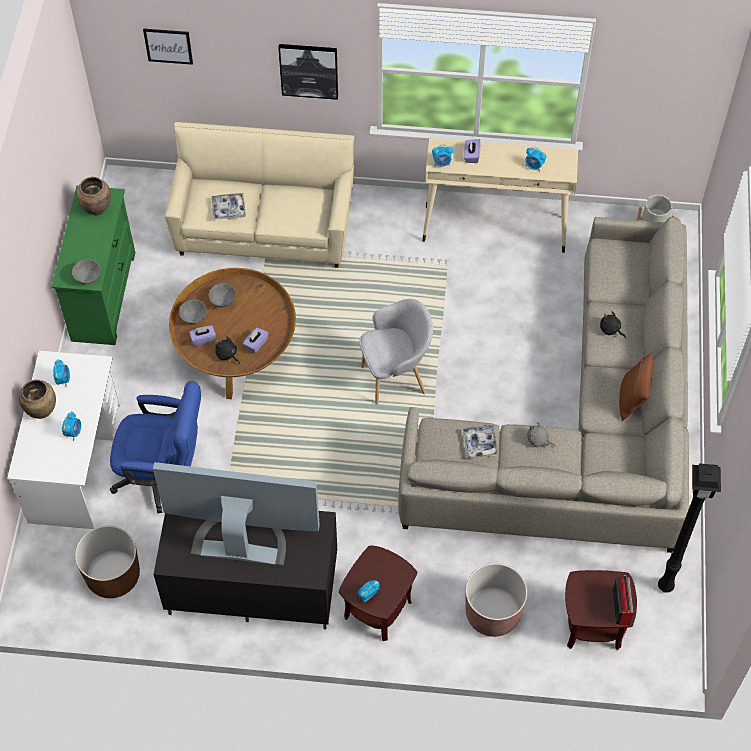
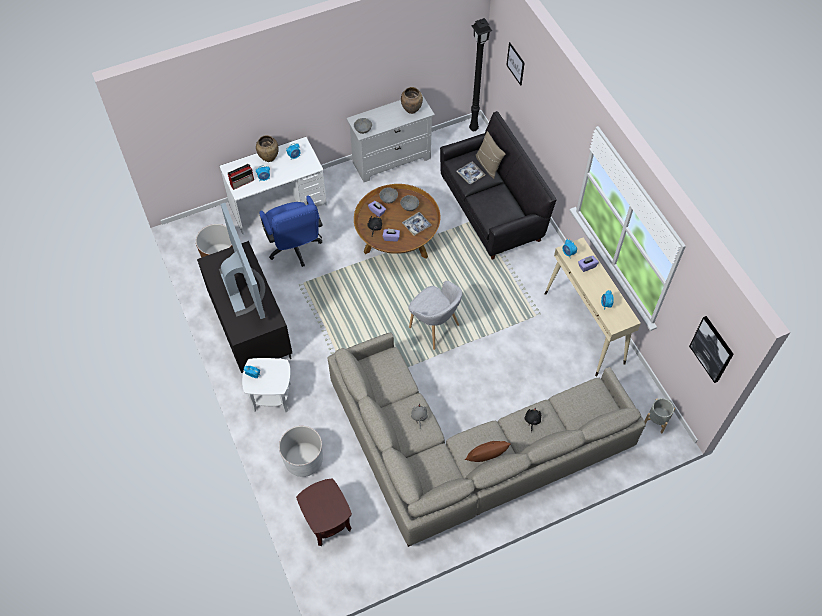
camera: 60 degrees right, 0 degrees up
(104, 295) = (392, 160): green dresser -> white dresser
(228, 184) = (488, 165): none -> beige pillow
(264, 229) = (492, 210): beige sofa -> black sofa
(309, 70) = (560, 140): picture -> picture (712, 349)
(378, 609) = (271, 397): brown side table -> white side table
(479, 443) = (395, 385): tray -> tray (416, 225)
(493, 613) = (304, 460): brown planter -> white planter
(621, 606) = (324, 520): radio -> radio (242, 182)
(666, 587) = (380, 555): black floor lamp -> black floor lamp (473, 129)

